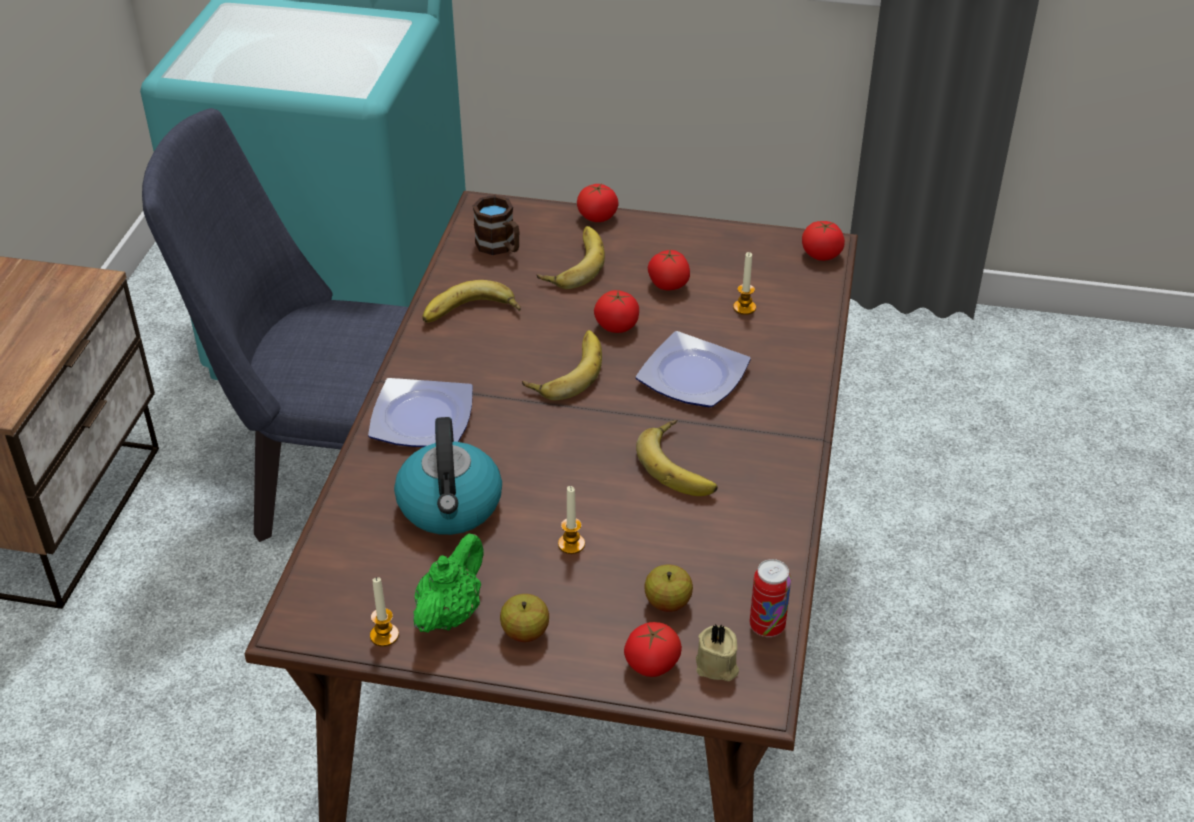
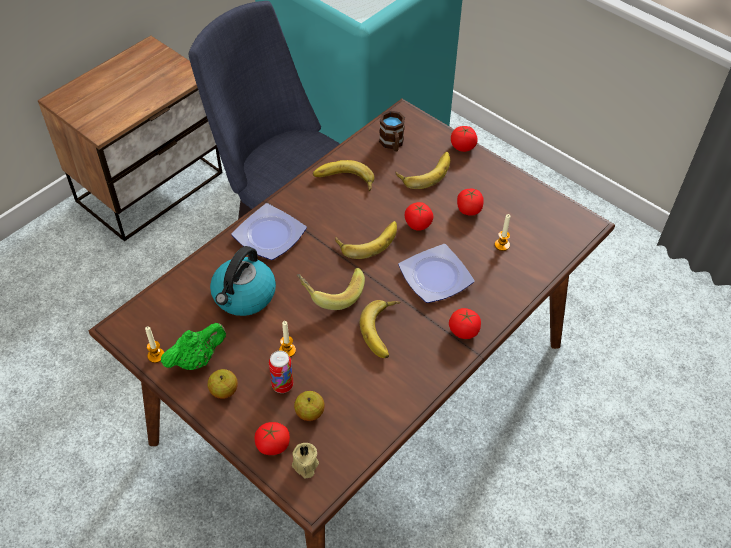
camera: 30 degrees right, 10 degrees up
(570, 450) = (331, 292): none -> banana
(767, 626) = (351, 456): can -> can (282, 385)
(821, 255) = (578, 229): tomato -> tomato (463, 331)

